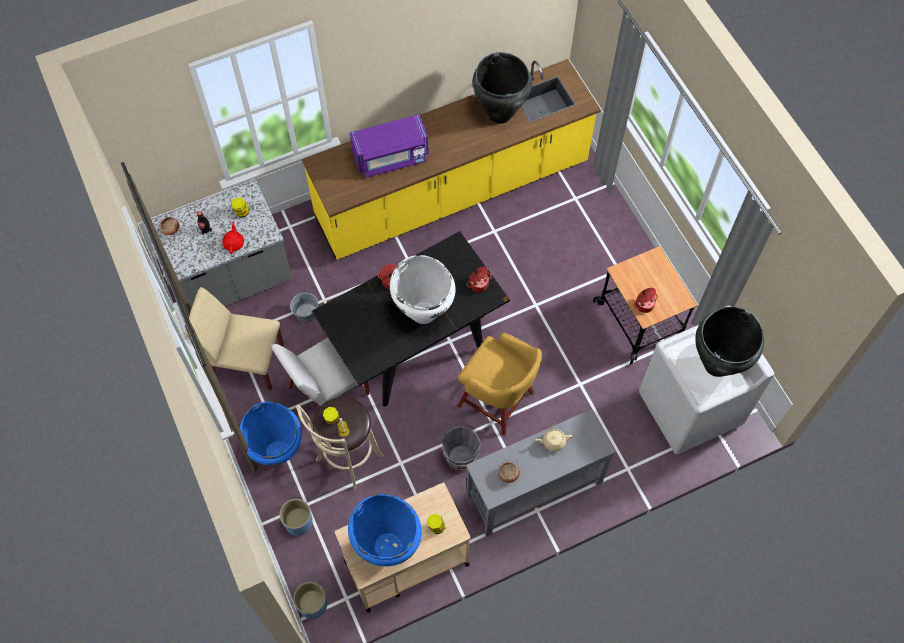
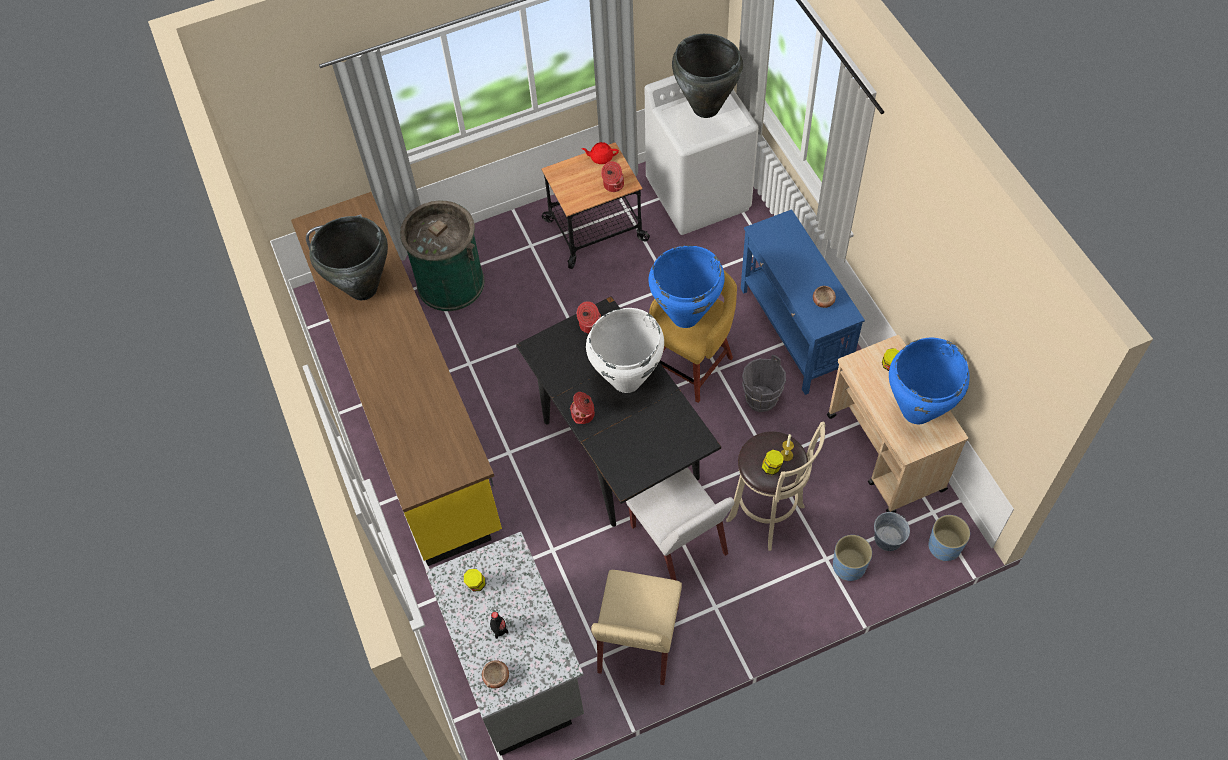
camera: 85 degrees left, 5 degrees down
(234, 243) = (524, 591): red teapot -> red teapot (601, 158)
(278, 452) = (761, 594): blue vase -> blue vase (685, 316)
(306, 313) = (570, 570): grey bucket -> grey bucket (887, 538)
(391, 157) = (412, 405): purple microwave -> none
(533, 489) = (793, 332): grey console table -> blue console table
(553, 442) = (783, 261): beige teapot -> none
(574, 211) = (450, 283): none -> green trash can

